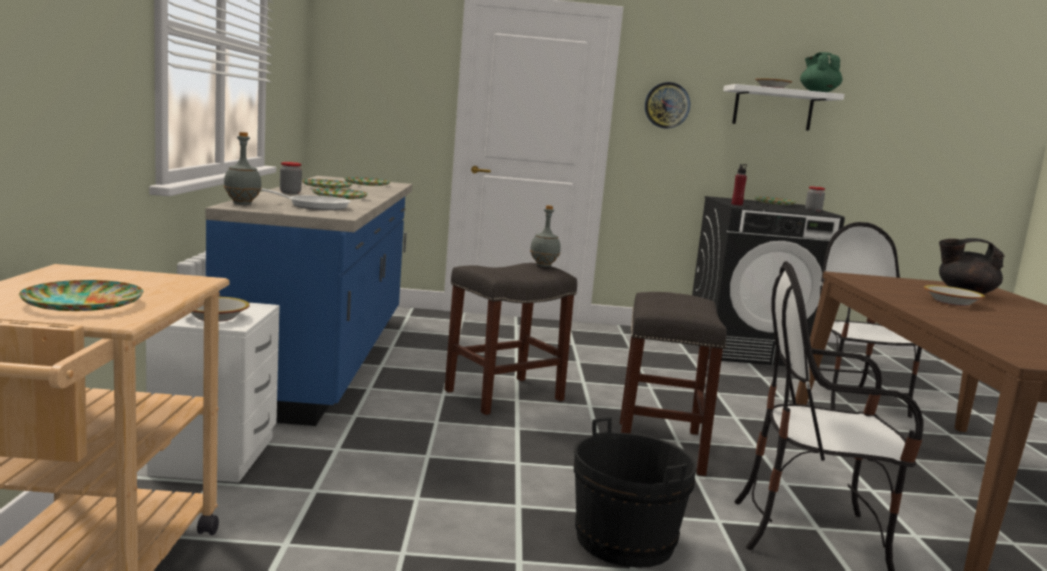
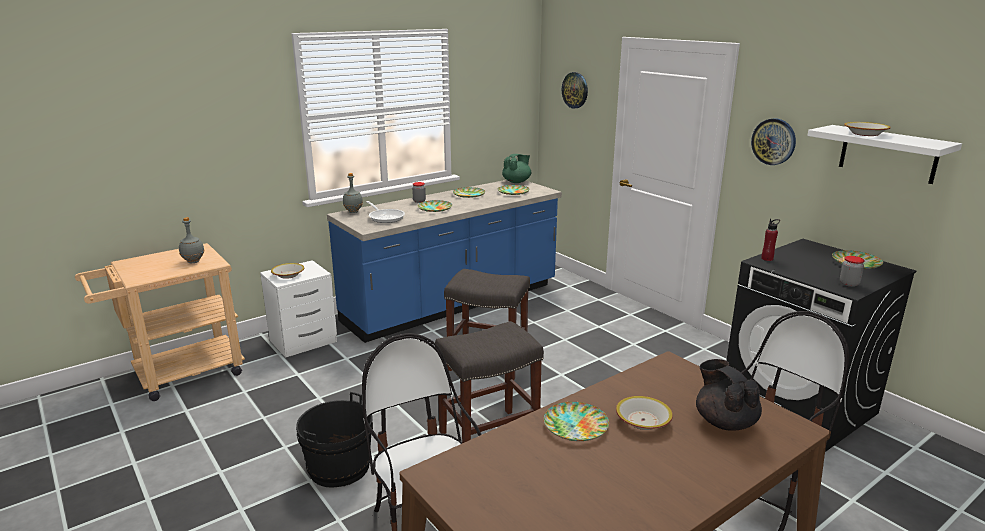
camera: 55 degrees right, 10 degrees up
(82, 303) = (151, 269): plate -> plate (575, 425)
(384, 57) = (575, 90): none -> wall clock
(543, 266) = (511, 281): grey bottle -> grey bottle (193, 262)
(818, 92) = (925, 142): green teapot -> green teapot (517, 182)

